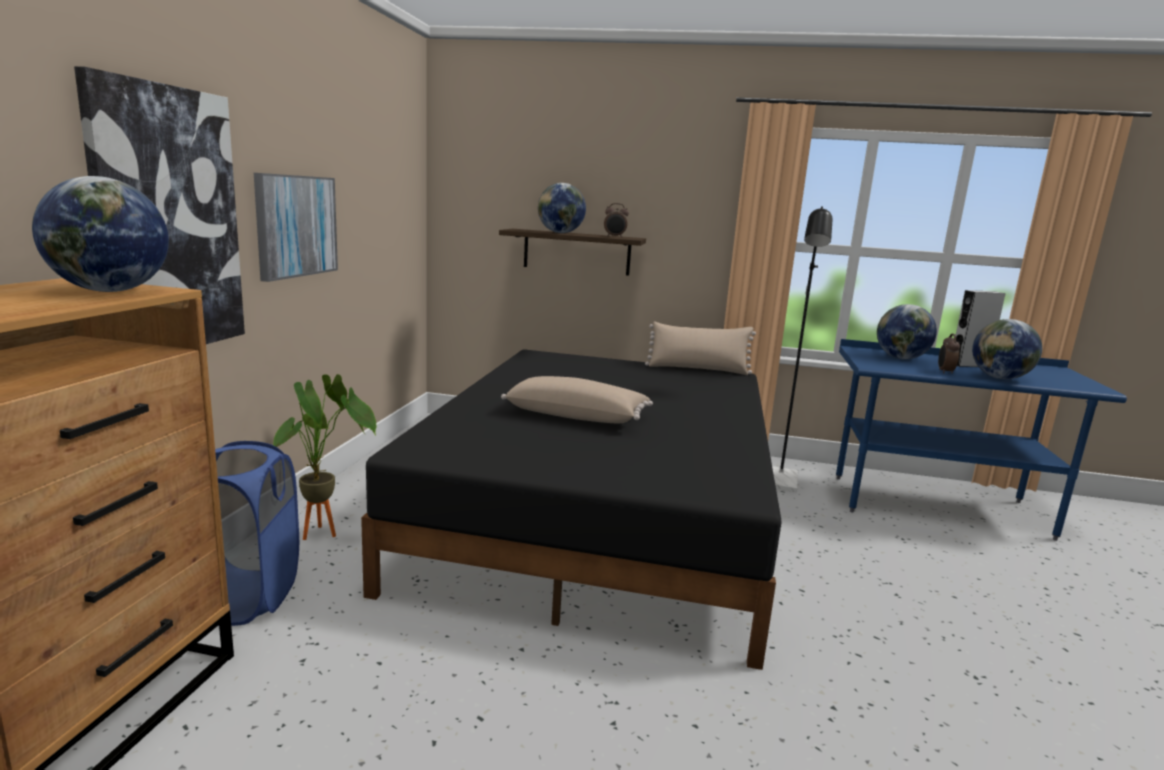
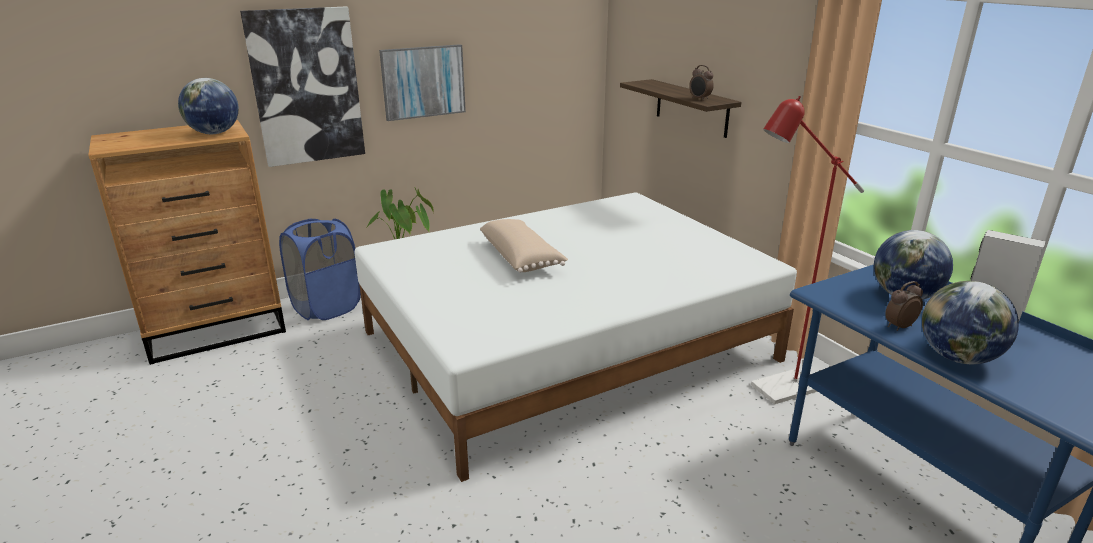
camera: 50 degrees right, 10 degrees up
(560, 233) = (666, 89): globe -> none
(601, 514) = (567, 346): black bed -> white bed
(698, 369) = (741, 248): beige pillow -> none
(780, 484) = (775, 391): black floor lamp -> red floor lamp

